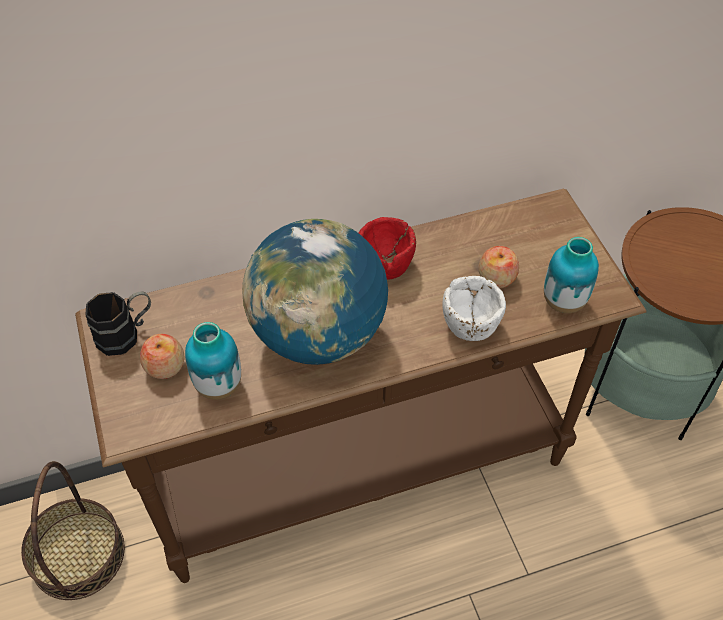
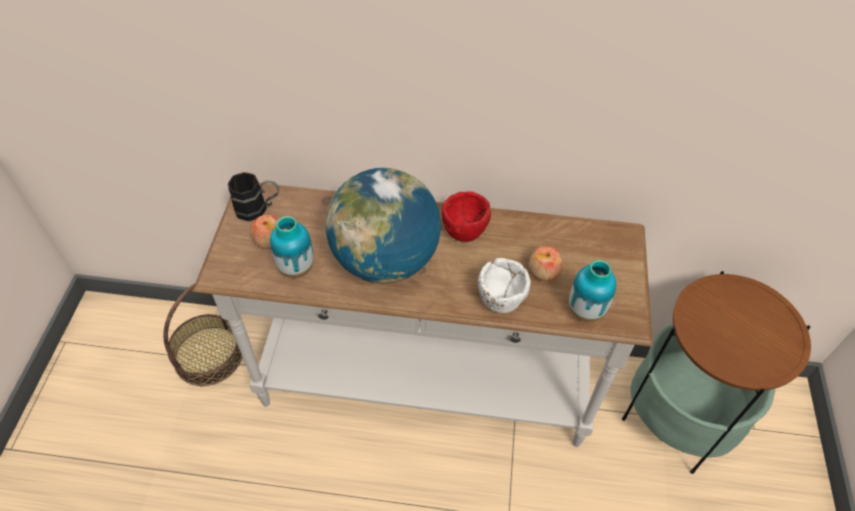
camera: 25 degrees right, 0 degrees up
(361, 474) = (424, 386): brown console table -> white console table

